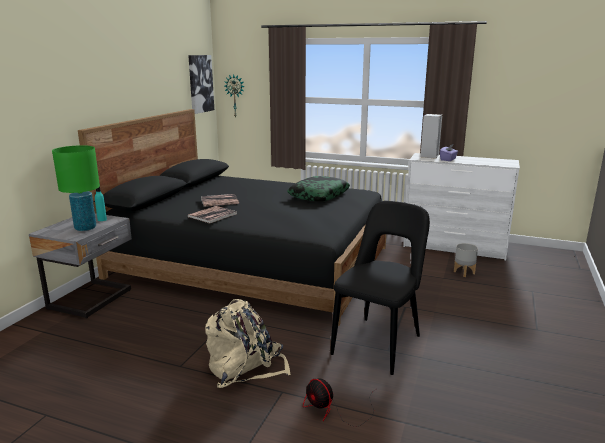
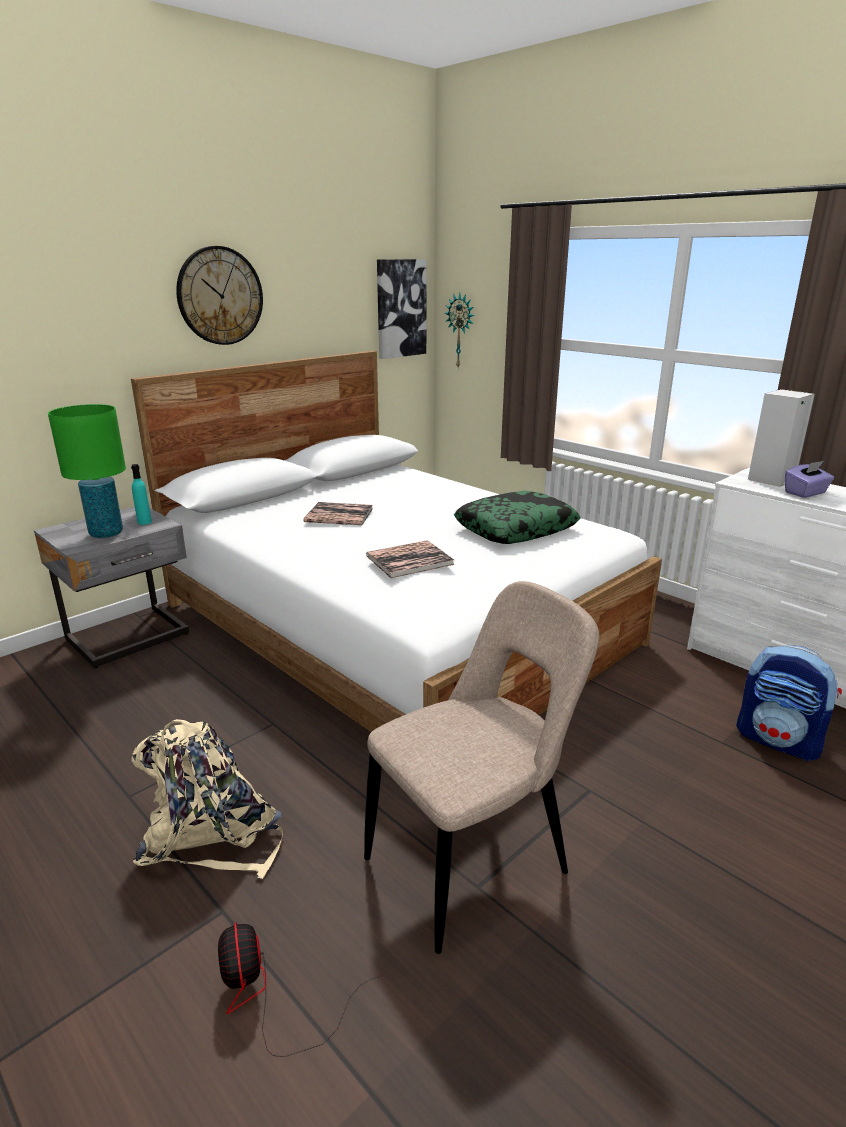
camera: 25 degrees right, 5 degrees up
(117, 78) = (220, 296): none -> wall clock
(212, 215) = (297, 541): book -> book (409, 560)
(252, 262) = (395, 623): black bed -> white bed
(379, 343) = (474, 861): black chair -> beige chair
(464, 272) = (779, 741): grey planter -> backpack

